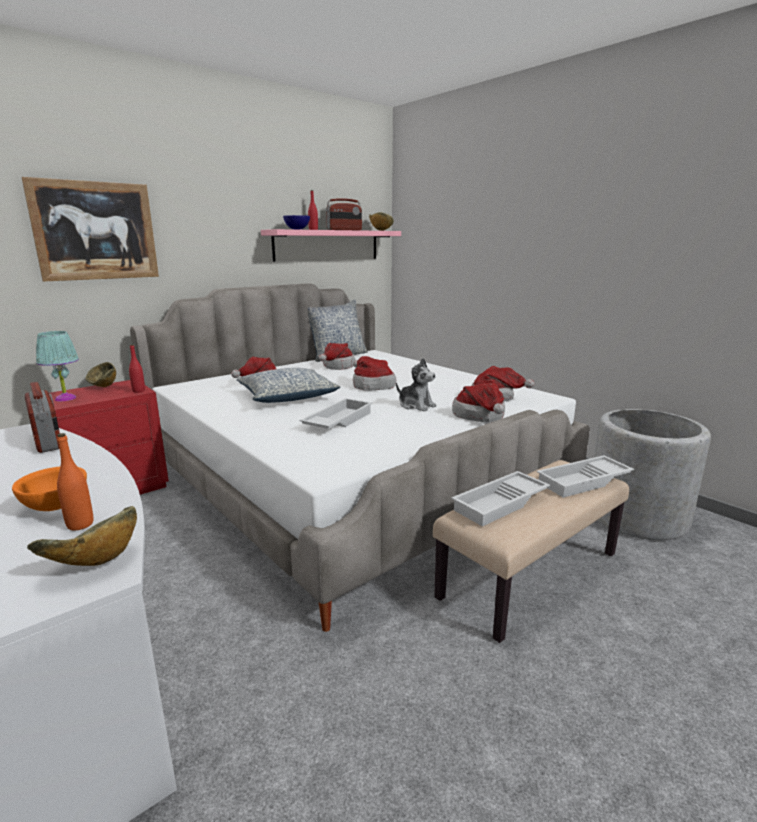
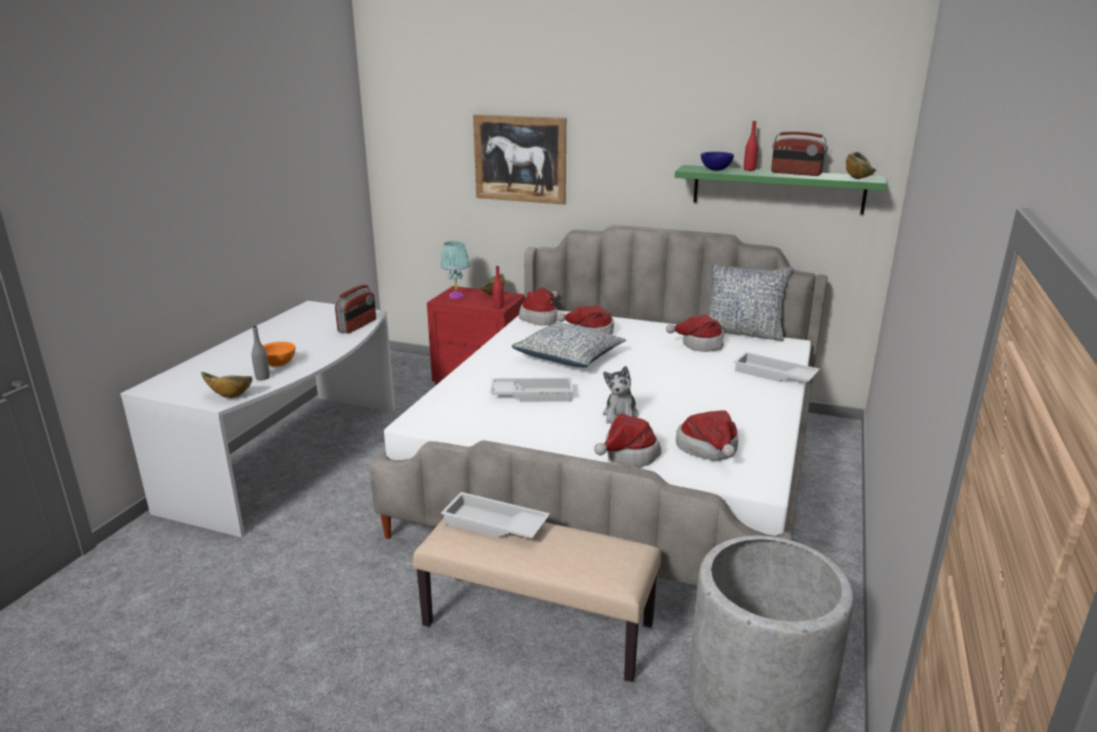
camera: 60 degrees right, 5 degrees up
(80, 524) = (262, 378): orange bottle -> grey bottle
(327, 245) = (777, 189): pink shelf -> green shelf
(371, 385) = (657, 379): hat -> hat (540, 318)
(584, 482) = (591, 566): white tray -> white tray (774, 375)

